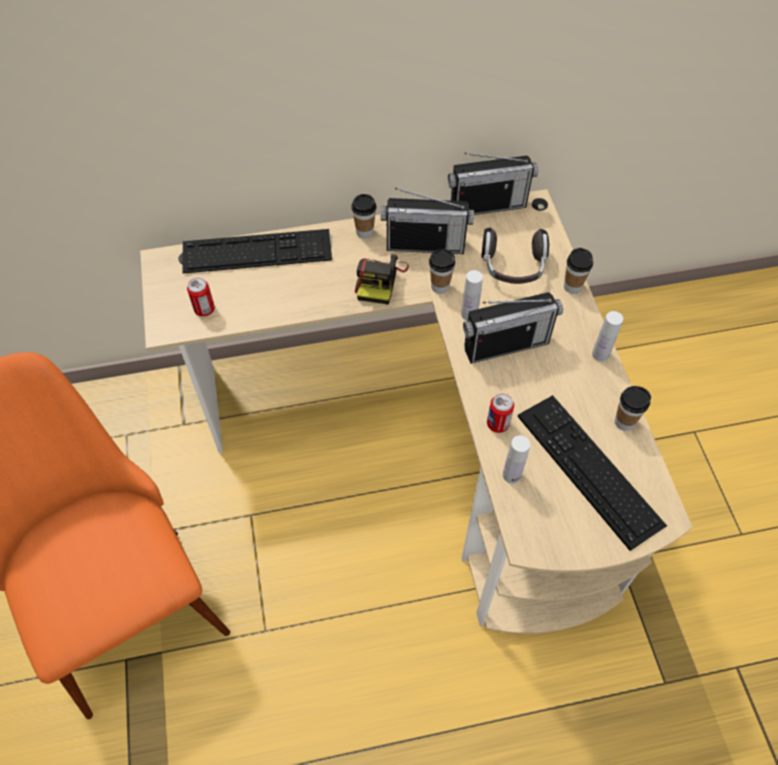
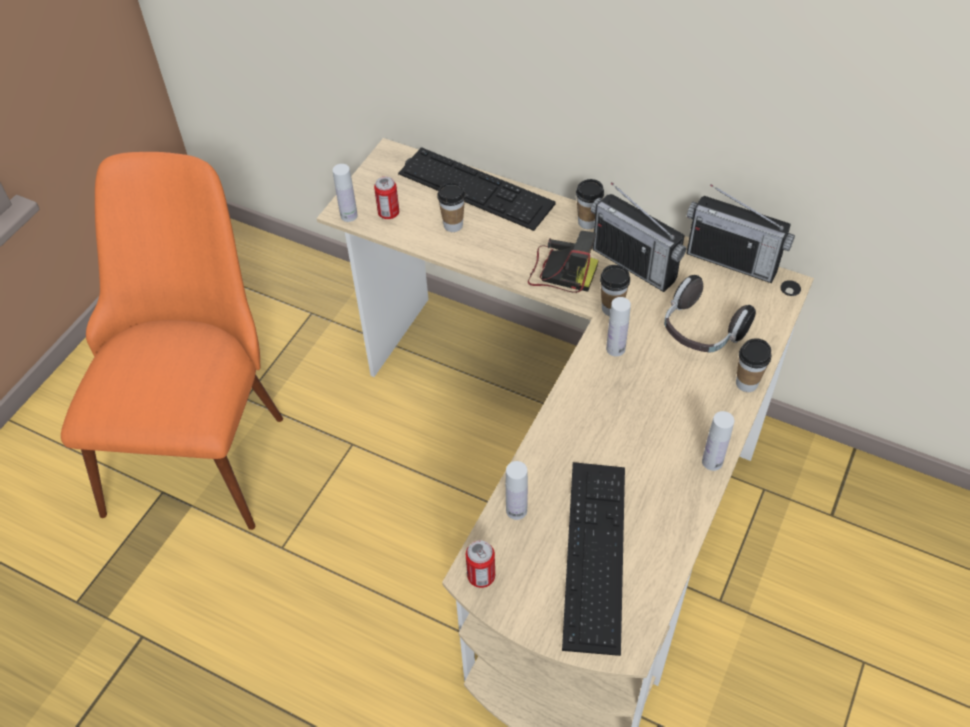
camera: 40 degrees right, 5 degrees down
(172, 330) = (349, 215): none -> white bottle
(379, 280) = (560, 272): camera -> camera turned 120 degrees counterclockwise
(497, 424) = (547, 459): can -> can (481, 576)
(506, 345) = (624, 396): radio -> none
(624, 422) = (673, 537): cup -> cup (453, 225)

